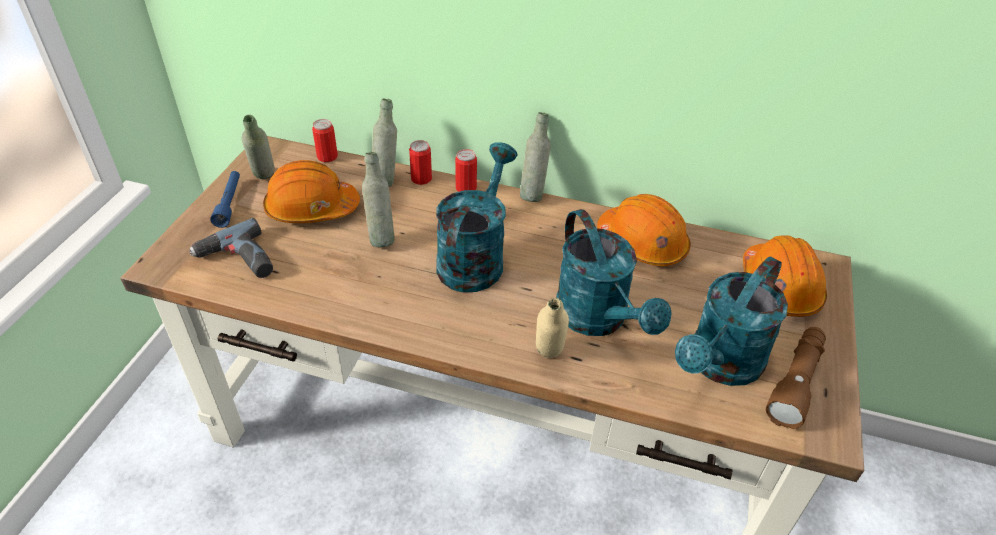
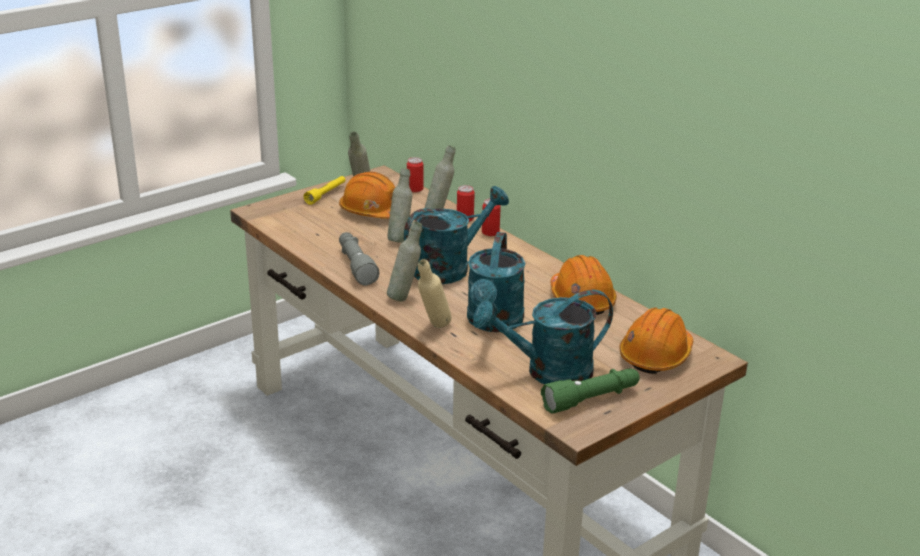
camera: 35 degrees right, 15 degrees down
(229, 203) = (326, 194): blue flashlight -> yellow flashlight
(237, 261) = (300, 223): power drill -> none
(369, 302) = (356, 266): none -> grey flashlight
(533, 194) = (535, 250): grey bottle -> grey bottle (405, 297)
(795, 382) = (591, 399): brown flashlight -> green flashlight

